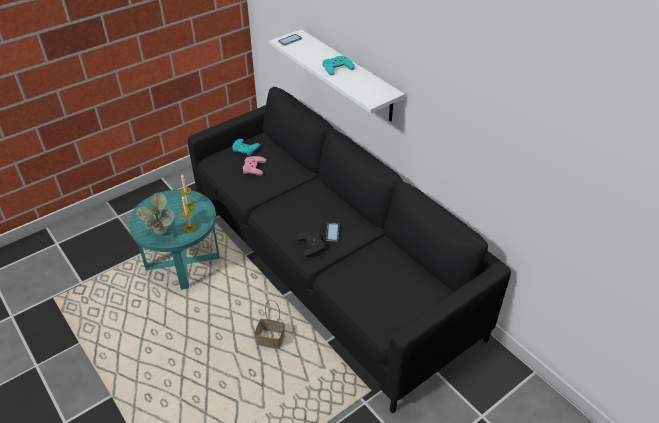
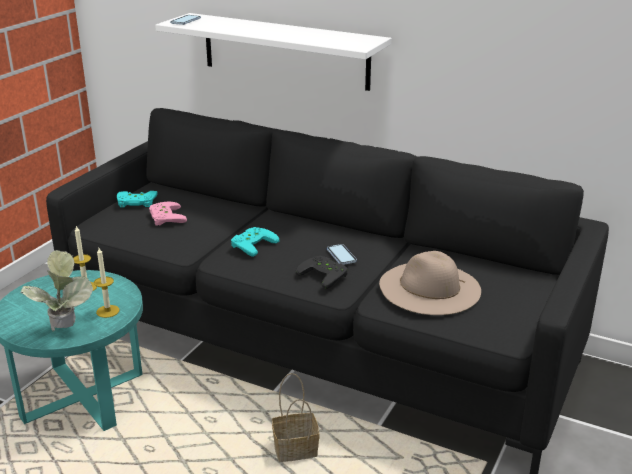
camera: 25 degrees left, 15 degrees down
(336, 66) = (276, 30): turquoise game controller -> turquoise game controller (252, 243)
(365, 277) = (429, 288): none -> beige hat

